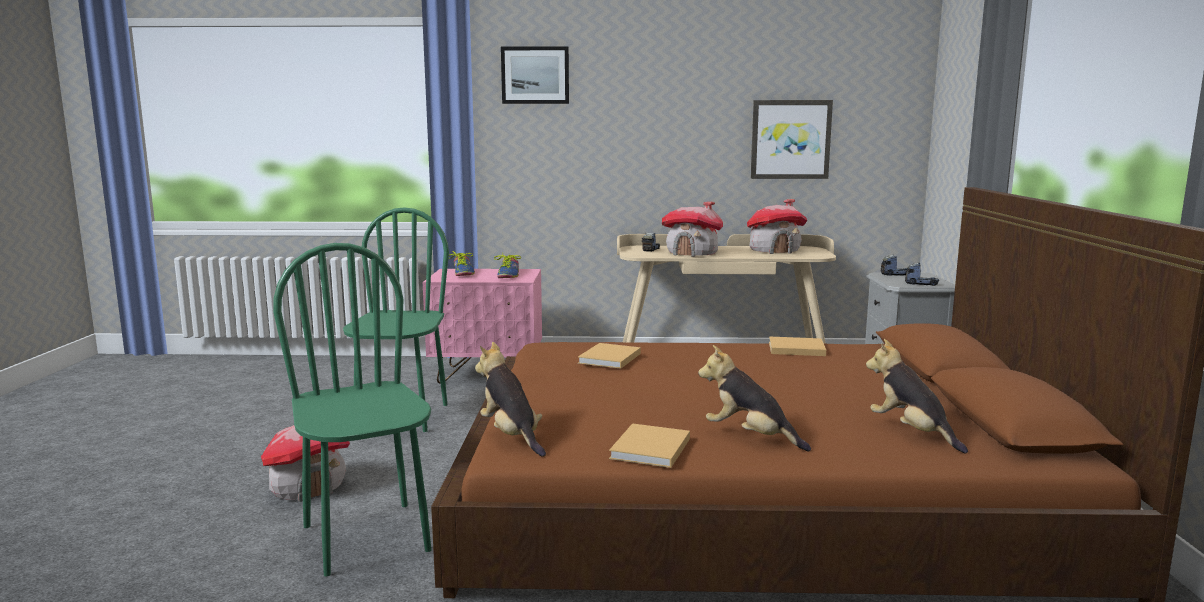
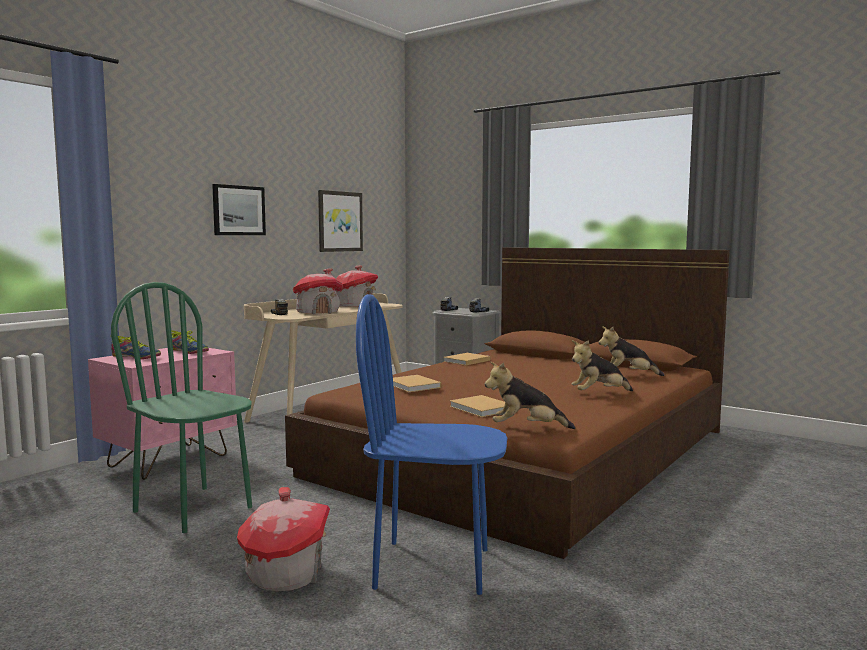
camera: 55 degrees left, 5 degrees down
(367, 538) = (433, 567): green chair -> blue chair
(535, 75) = (158, 153): picture -> picture (238, 210)
(649, 449) = (594, 410): beige book -> beige book (482, 409)

